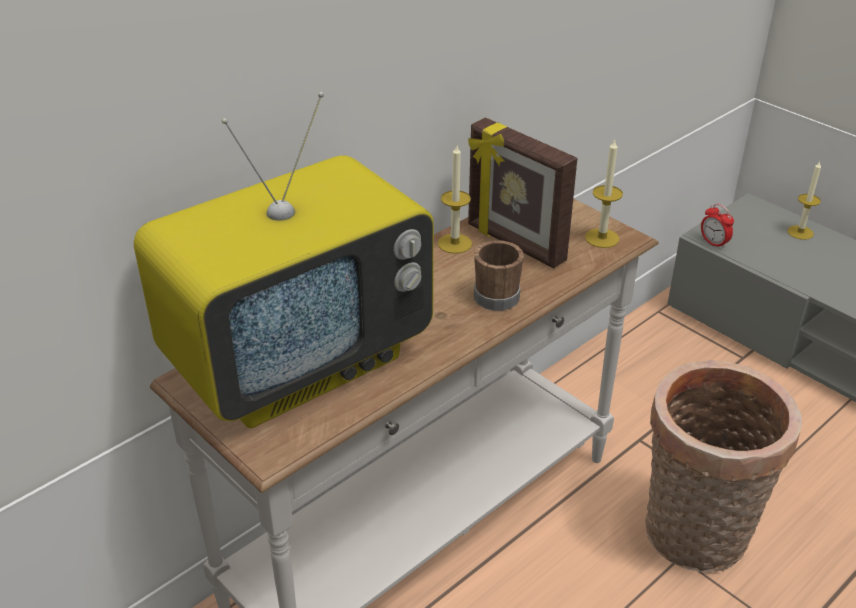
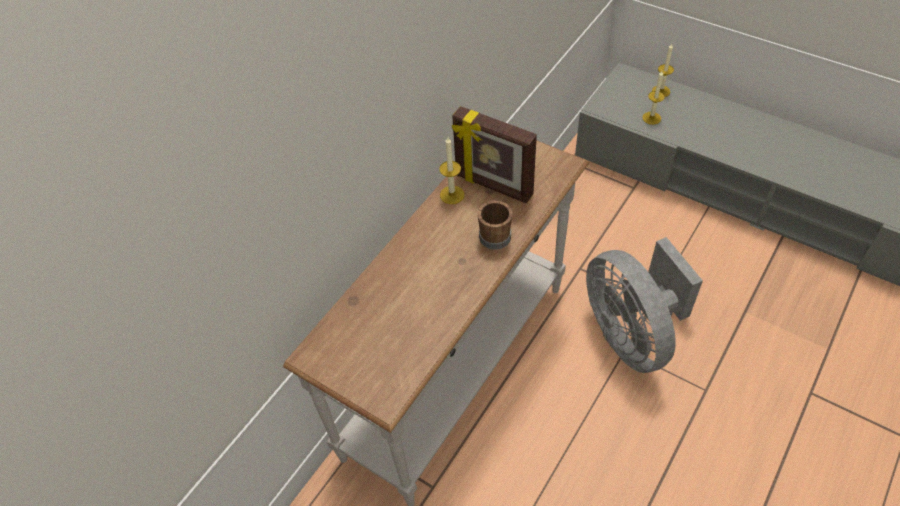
camera: 10 degrees left, 15 degrees up
(299, 362) = (379, 323): television -> none
(602, 238) = (551, 168): candle -> candle (651, 118)
(694, 538) = (631, 334): basket -> grey fan
(713, 243) = (604, 113): alarm clock -> none

